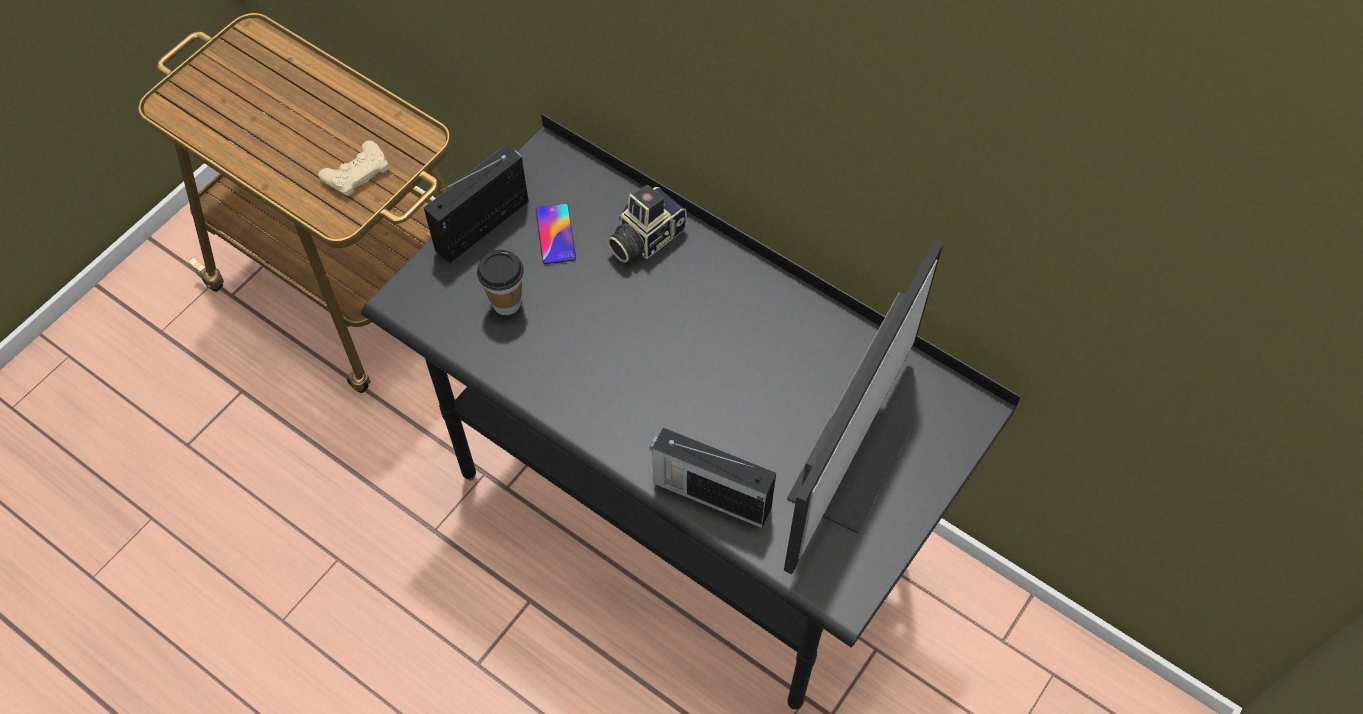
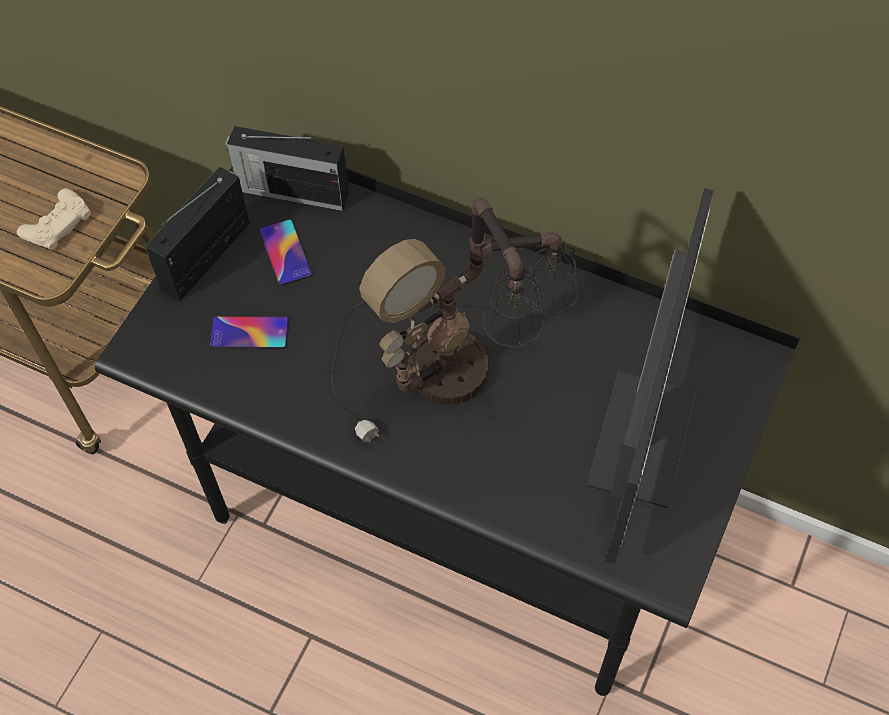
camera: 10 degrees left, 0 degrees up
(506, 303) = (249, 333): cup -> phone
(644, 237) = (379, 241): camera -> none
(688, 370) = (455, 370): none -> table lamp
(710, 494) = (506, 494): radio -> radio (291, 191)

